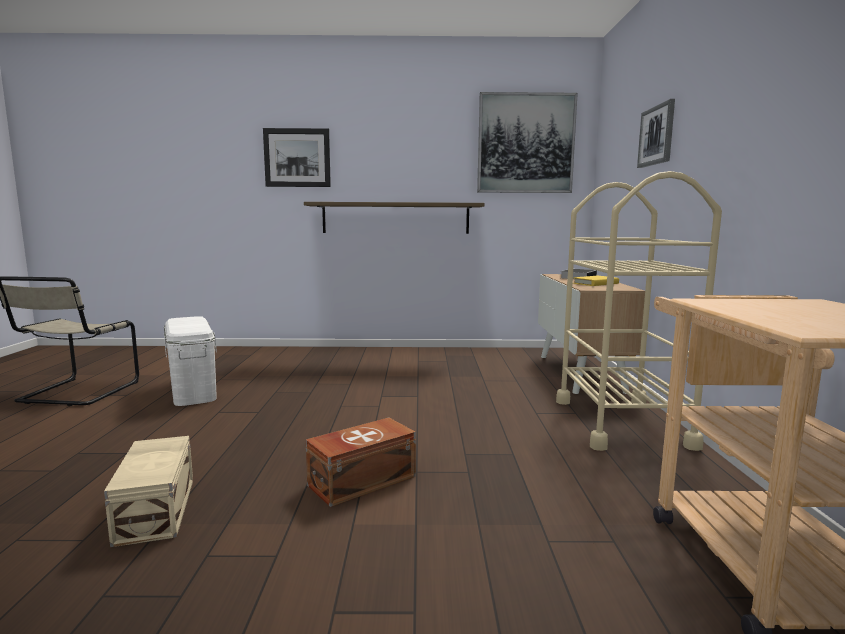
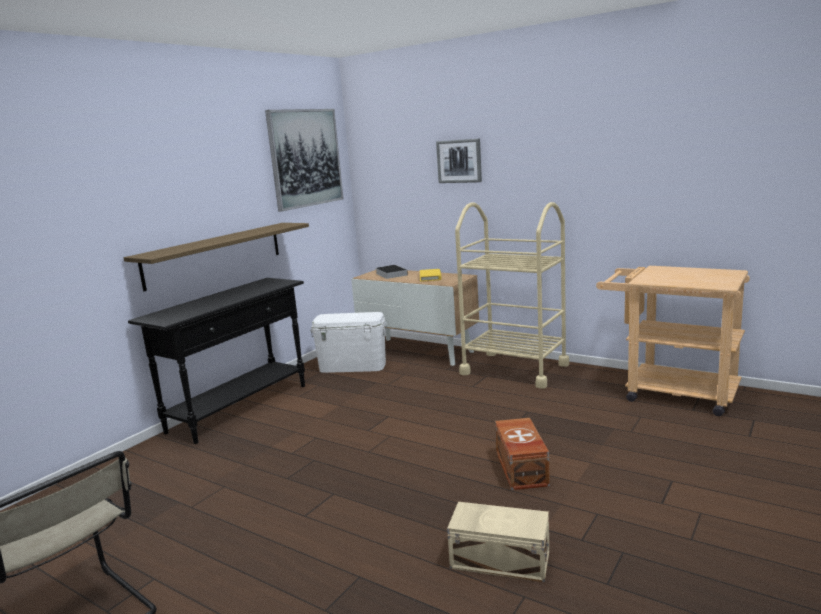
camera: 55 degrees left, 5 degrees up
(193, 391) = (209, 527): white storage box -> white storage box (353, 366)
(297, 158) = (95, 202): picture -> none
(376, 352) = (240, 408): none -> black console table

